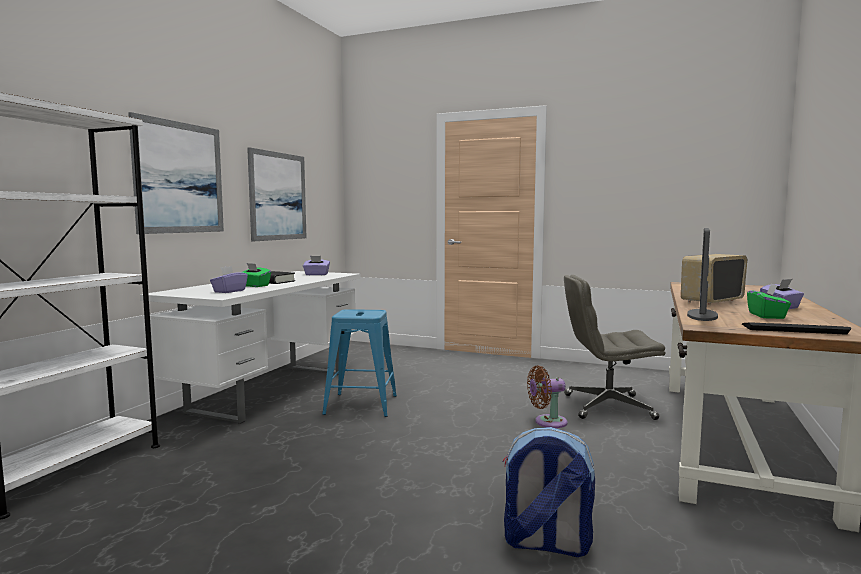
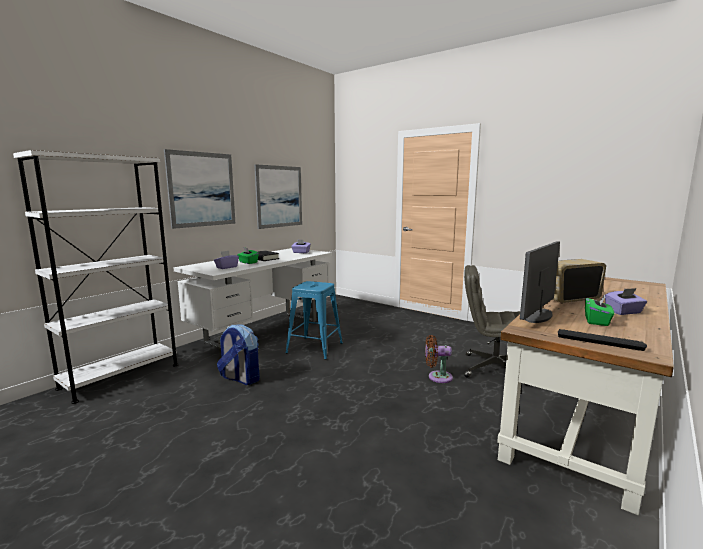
camera: 15 degrees right, 5 degrees up
(545, 544) = (372, 477): backpack -> backpack (240, 378)

